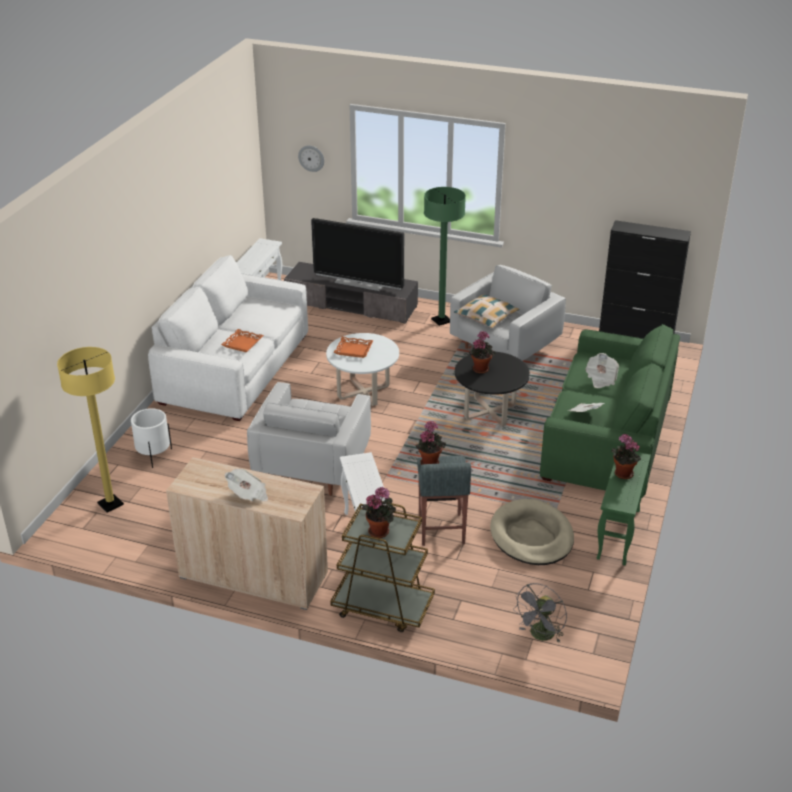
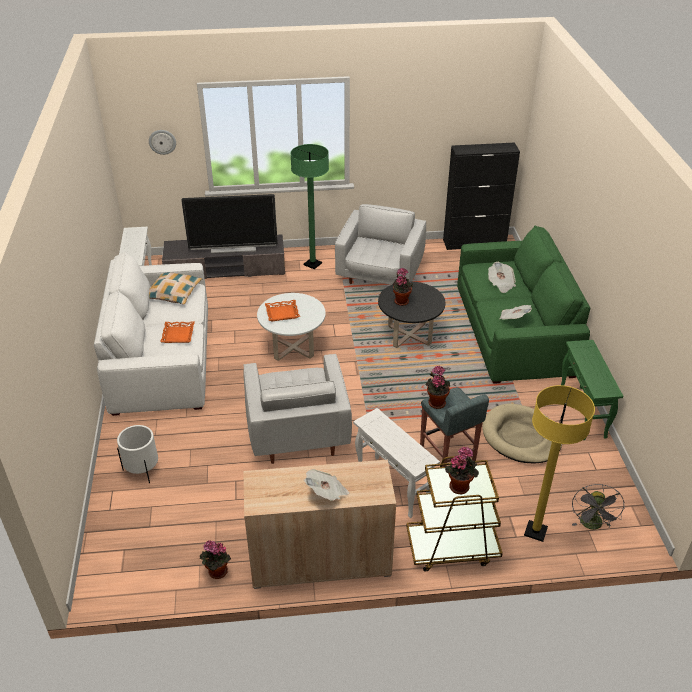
camera: 25 degrees left, 5 degrees up
(110, 504) = (133, 535): yellow floor lamp -> yellow floor lamp (535, 531)
(486, 316) = (368, 252): pillow -> pillow (173, 293)
(622, 474) = (586, 363): potted plant -> potted plant (216, 572)

